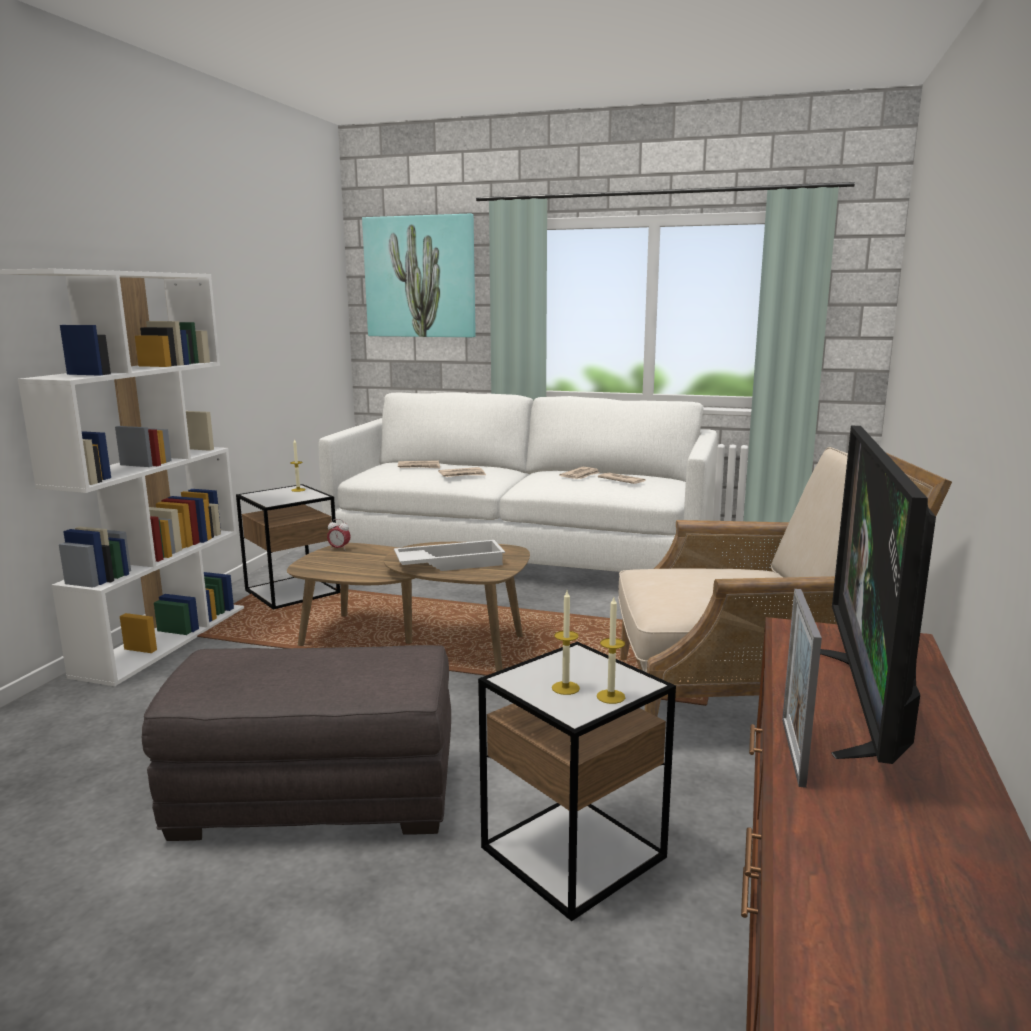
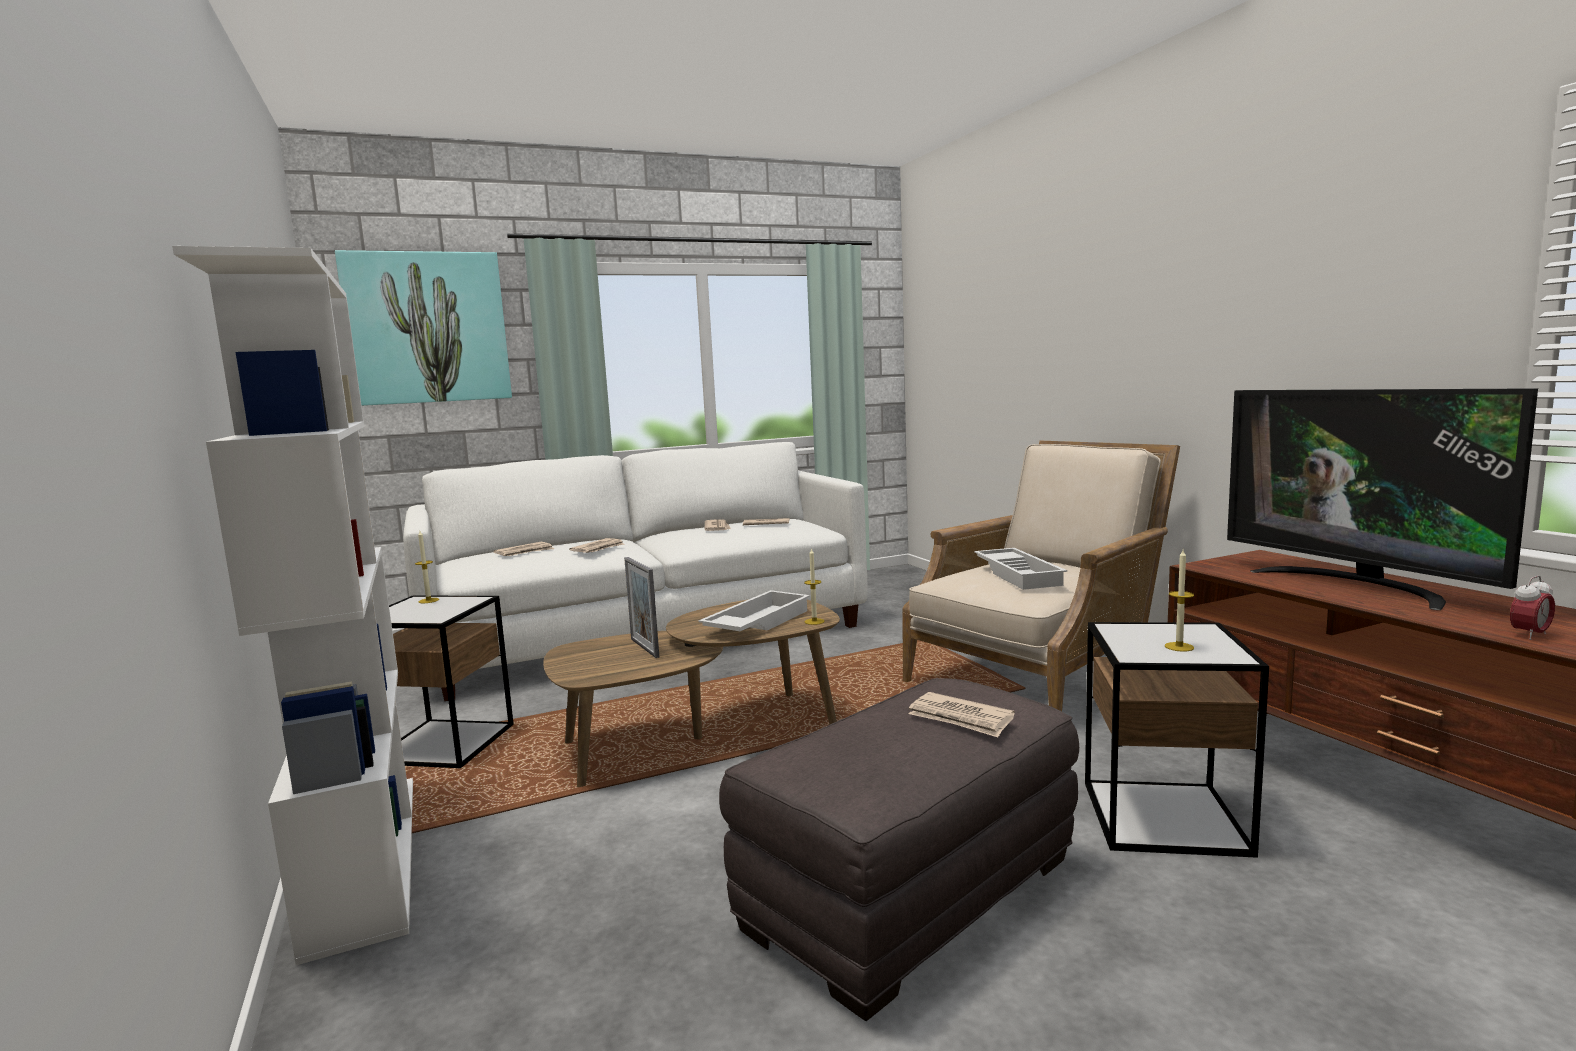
camera: 40 degrees left, 5 degrees down
(339, 549) = (571, 652): alarm clock -> alarm clock (1529, 635)
(352, 675) = (961, 718): none -> newspaper
(610, 696) = (1215, 640): candle -> candle (814, 621)
(709, 586) = (1020, 575): none -> white tray
(793, 751) = (1416, 615): picture frame -> picture frame (644, 648)

